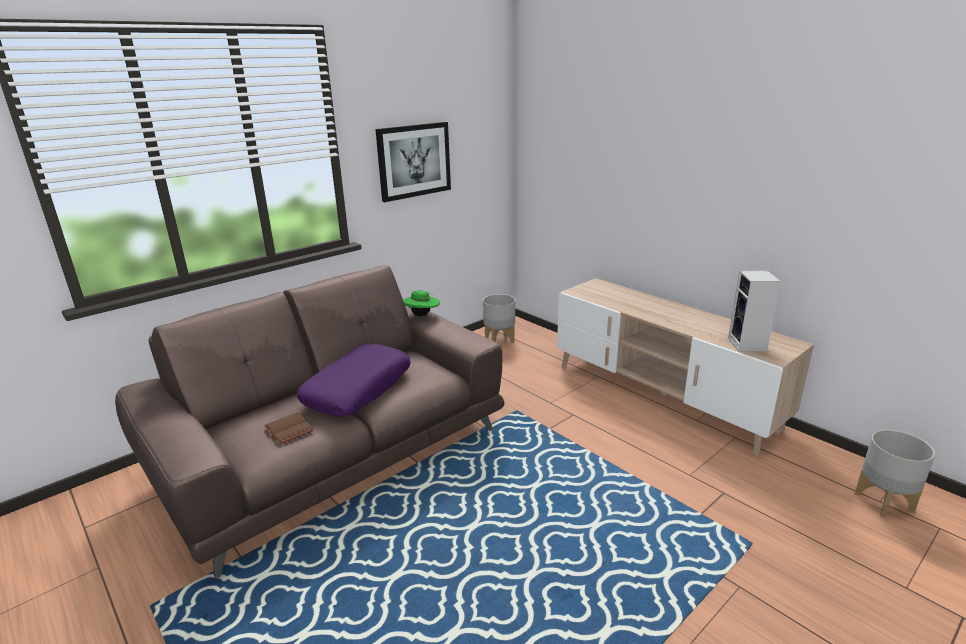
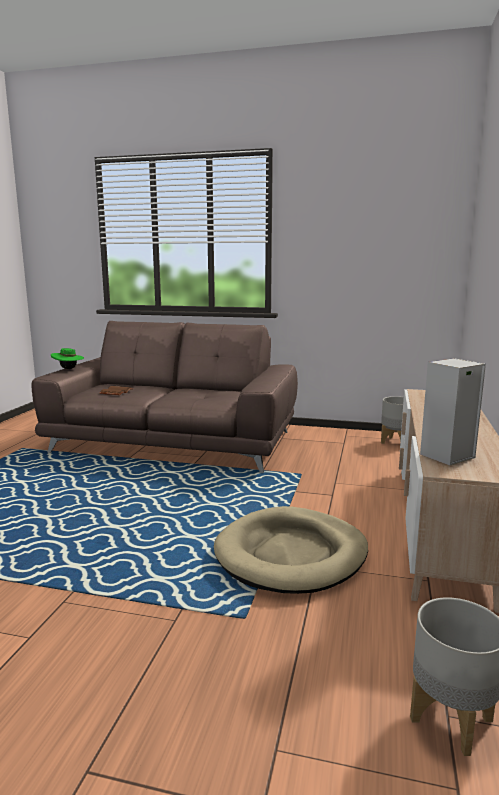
camera: 55 degrees right, 10 degrees down
(357, 389) = (178, 393): purple pillow -> none
(414, 161) = (340, 255): picture -> none
(421, 315) = (275, 371): green hat -> green hat (68, 369)
(665, 479) = (291, 554): none -> beige dog bed

